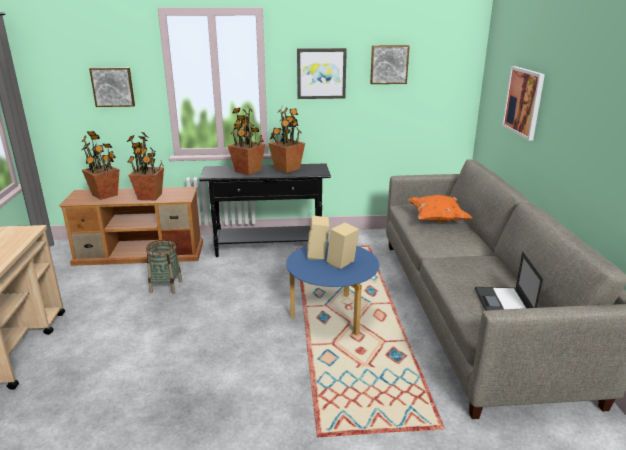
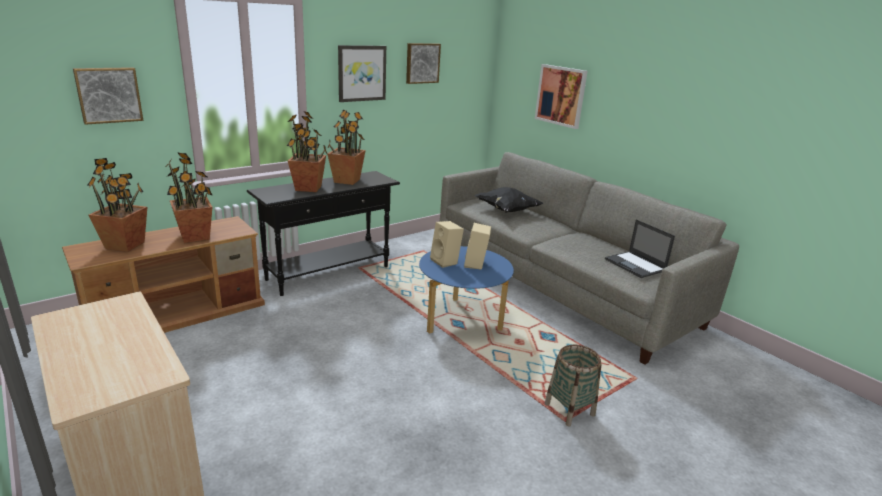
camera: 35 degrees left, 0 degrees up
(166, 287) = (260, 341): basket -> basket (569, 409)
(437, 219) = (506, 210): orange pillow -> black pillow

